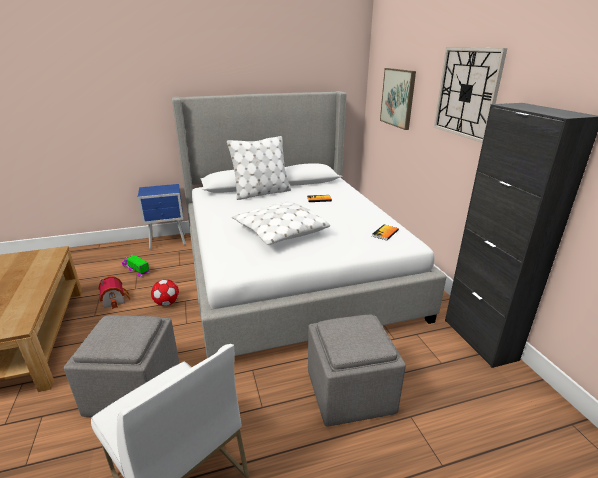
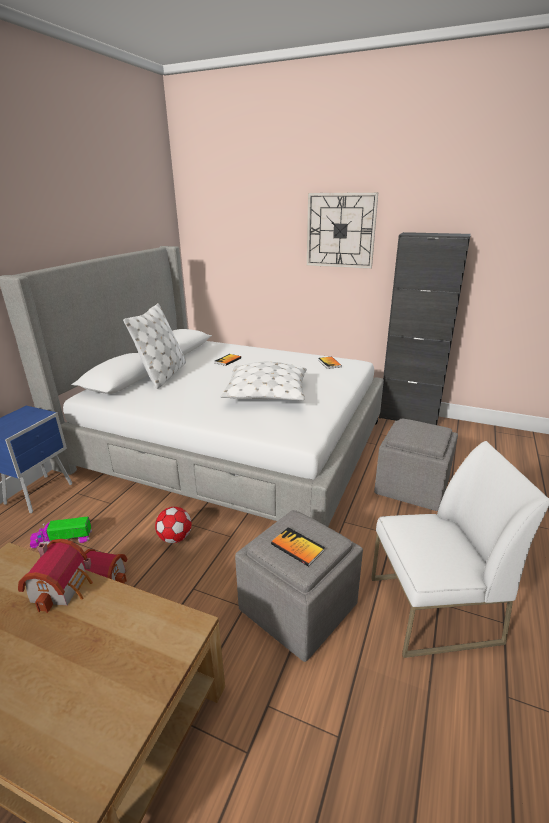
camera: 50 degrees left, 0 degrees up
(38, 276) = (63, 587): none -> toy house
(111, 334) = (297, 547): none -> book
(398, 98) = (242, 245): picture -> none

